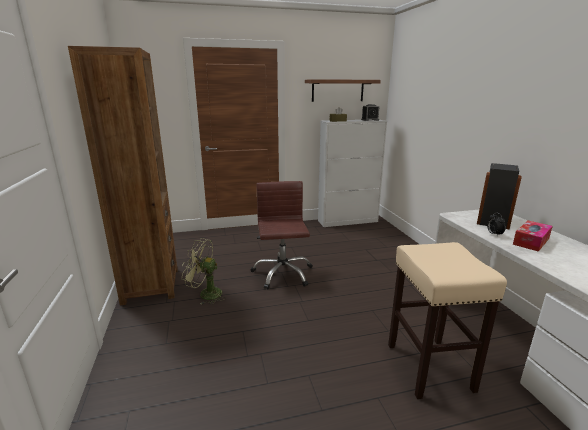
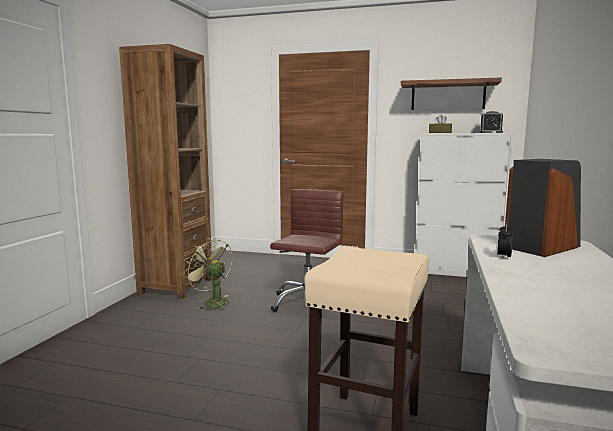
camera: 30 degrees right, 10 degrees down
(531, 241) = (549, 270): tissue box -> none

